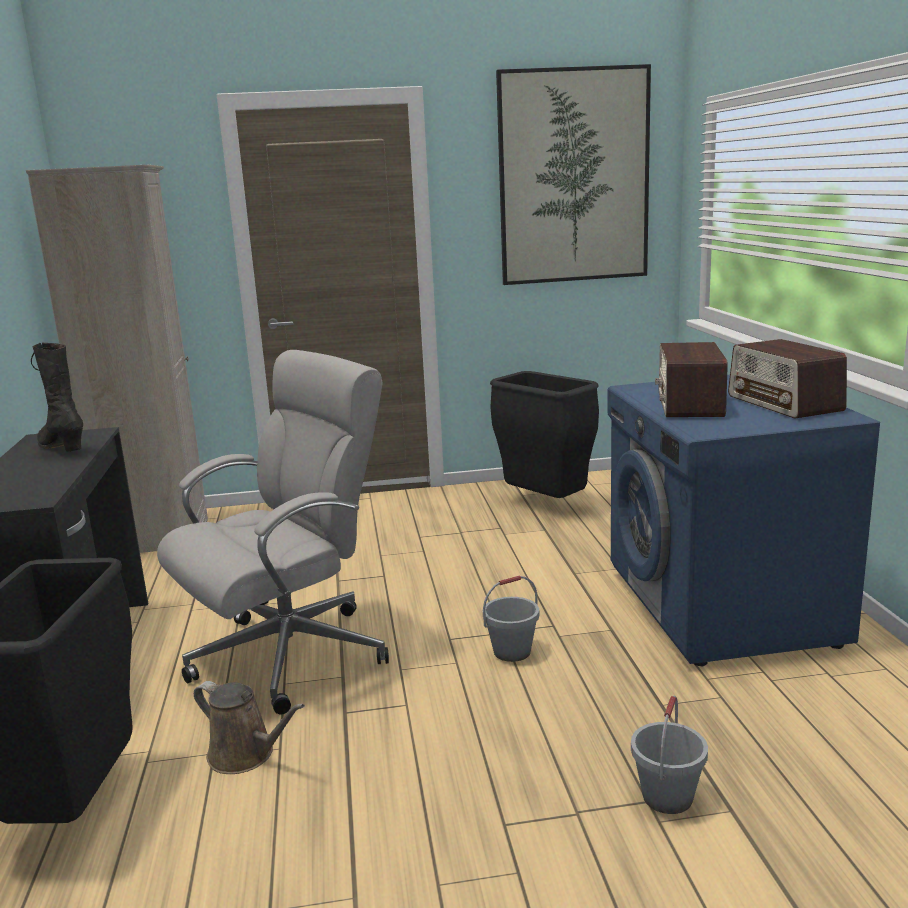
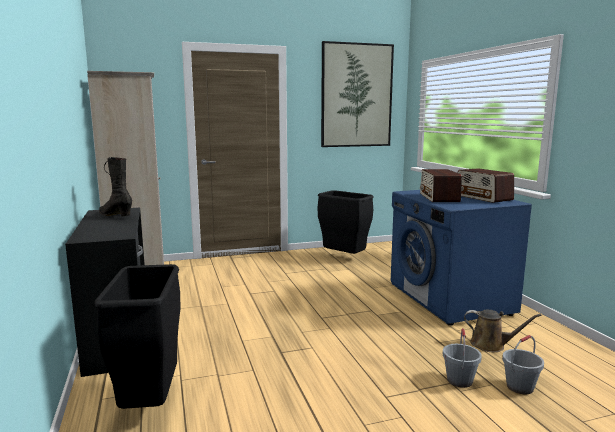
camera: 10 degrees left, 5 degrees down
(246, 755) = (236, 374): brown watering can -> brown watering can (491, 345)
(289, 656) = (239, 328): grey office chair -> none
(512, 651) = (356, 322): grey bucket -> grey bucket (519, 387)

